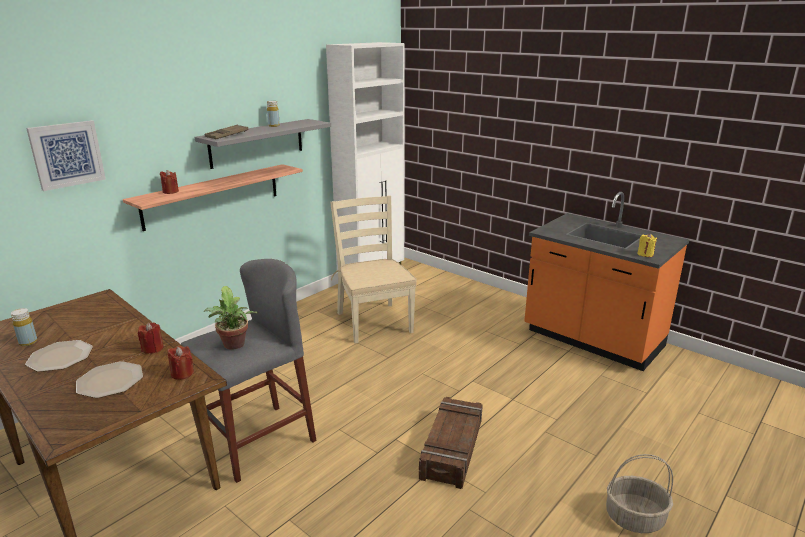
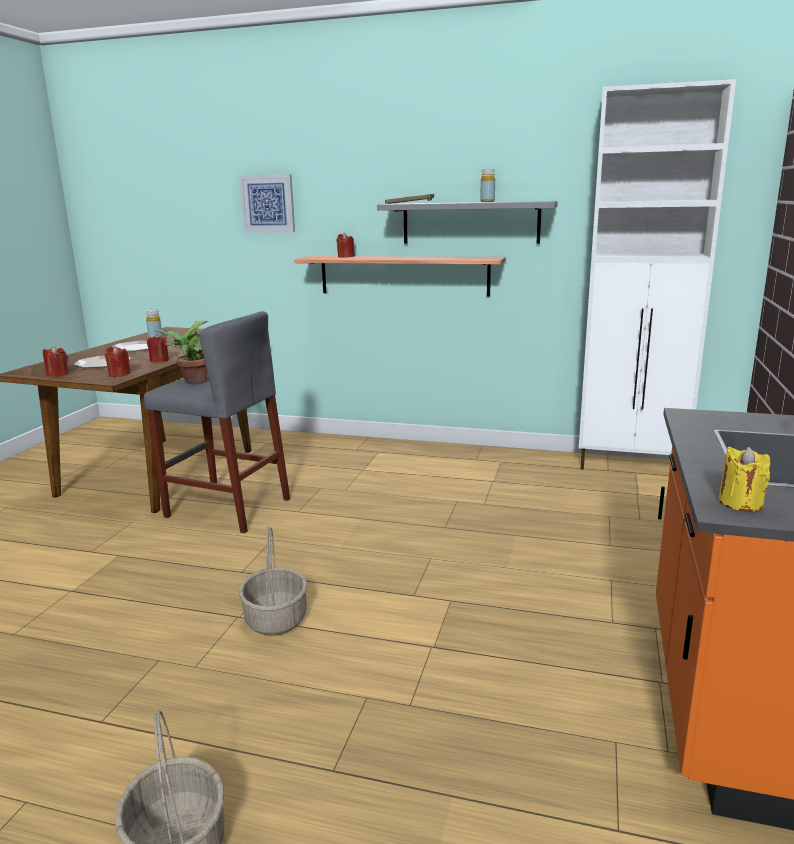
camera: 65 degrees right, 5 degrees down
(120, 411) = (57, 374): none -> red candle
(373, 322) = (518, 497): beige chair -> none
(451, 448) = (275, 619): crate -> basket

